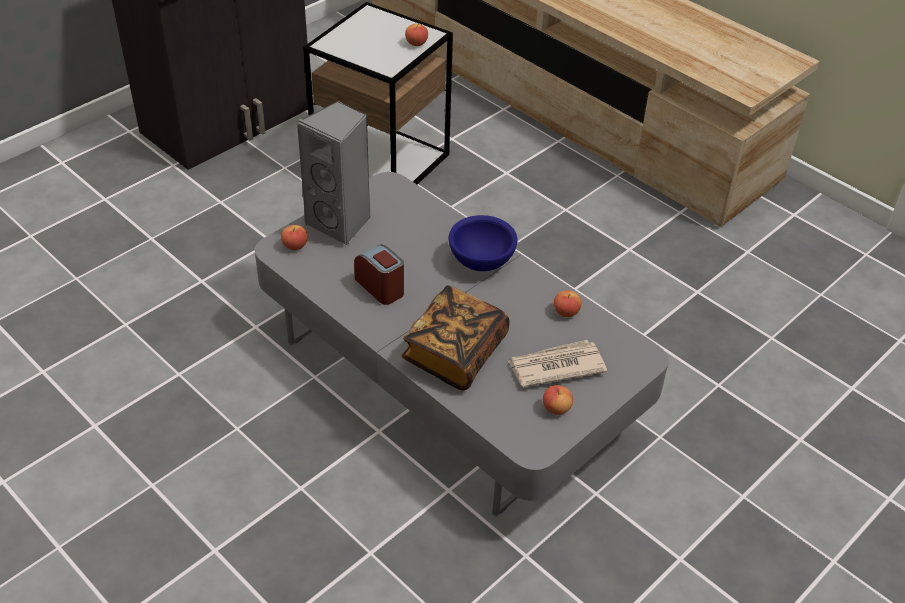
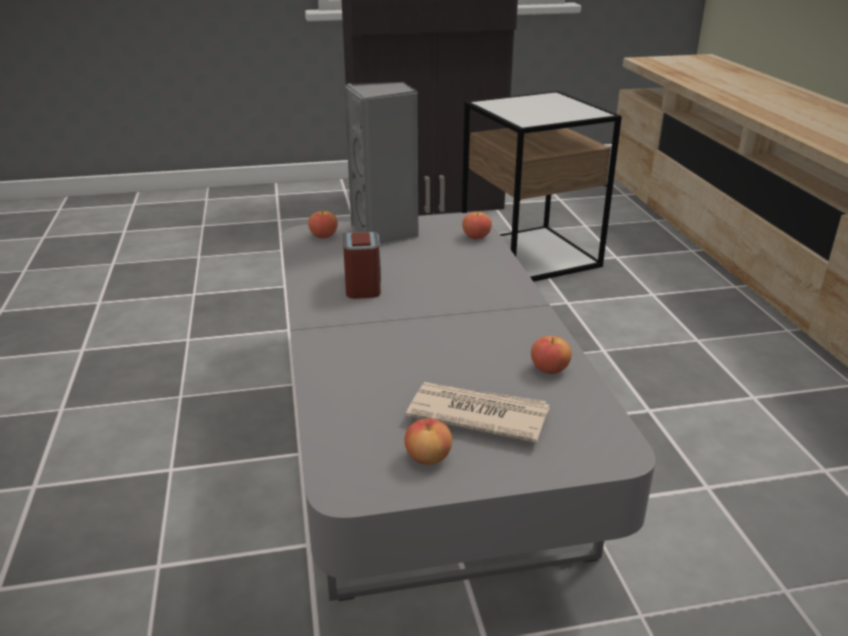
camera: 35 degrees right, 15 degrees down
(416, 43) = (574, 115): apple -> apple (476, 237)
(455, 353) = (370, 359): book -> none
(480, 262) = (493, 297): blue bowl -> none

